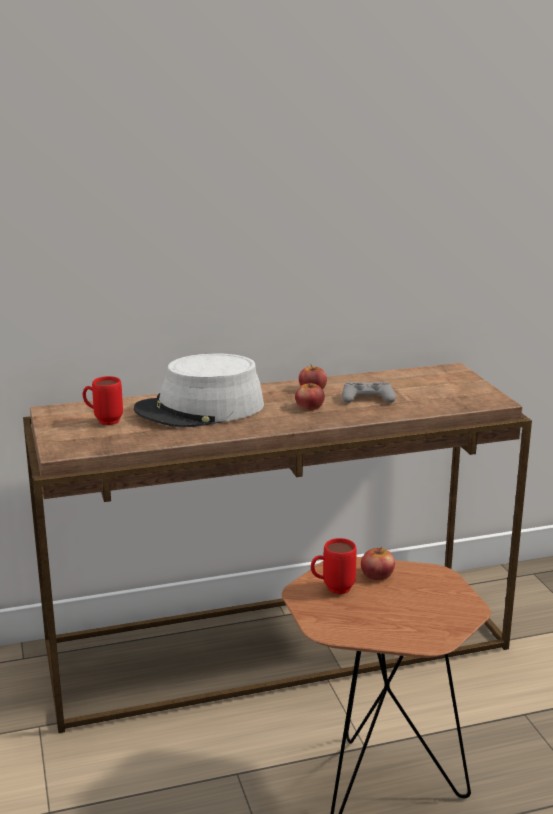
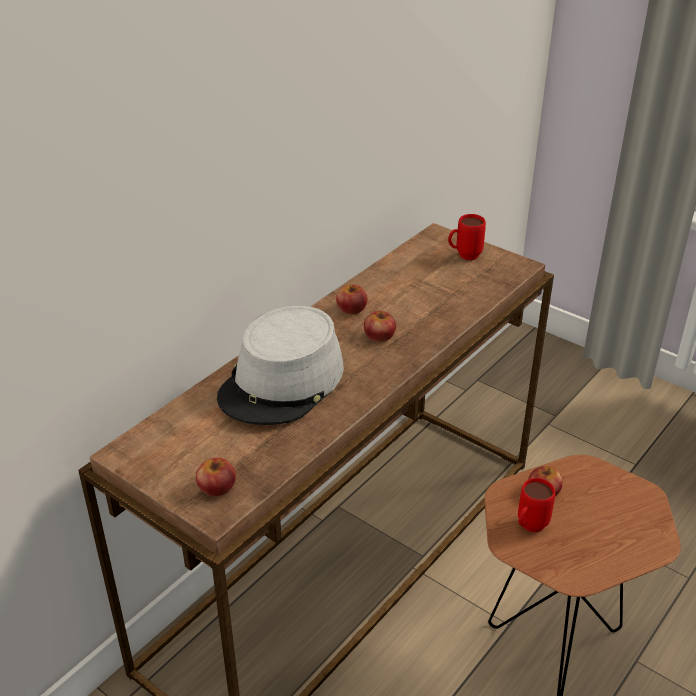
camera: 35 degrees left, 15 degrees up
(79, 440) = (217, 487): none -> apple
(103, 421) = (204, 443): red mug -> red mug (463, 256)
(367, 398) = (415, 303): grey game controller -> none

